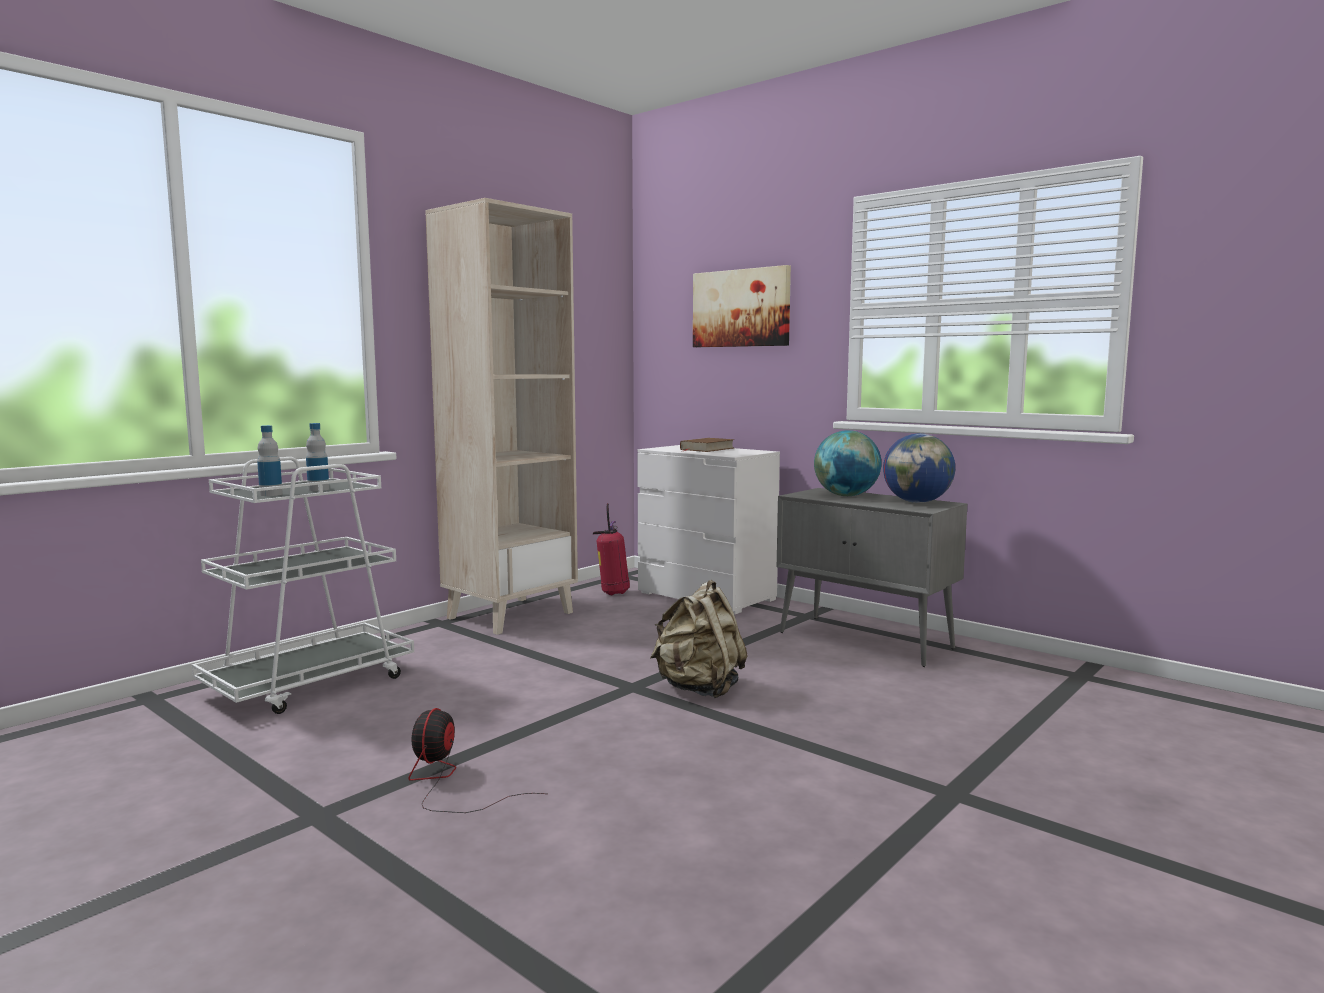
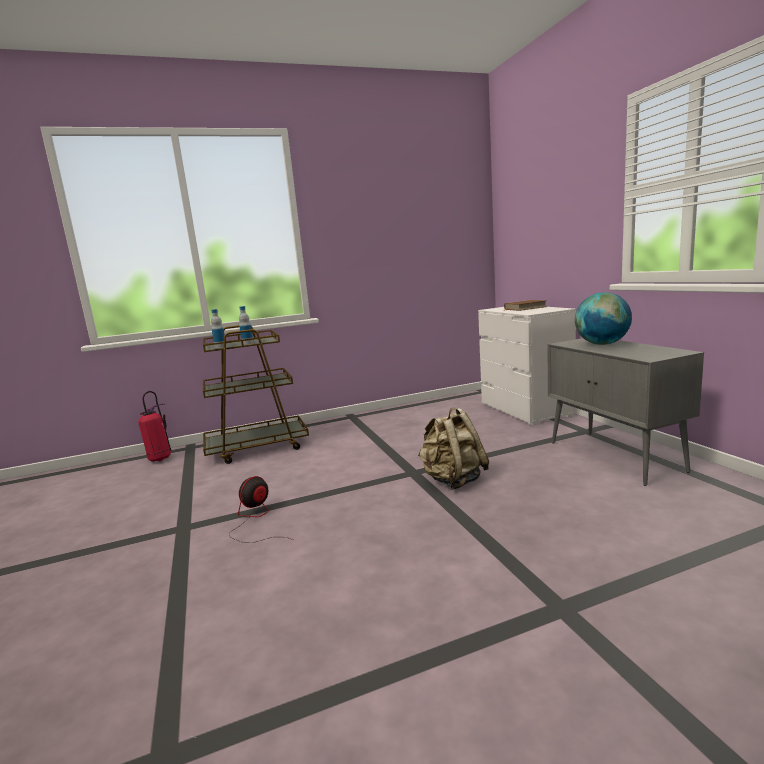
camera: 30 degrees right, 5 degrees up
(310, 683) = (258, 447): white cart -> brown cart
(510, 615) = (393, 414): beige bookcase -> none
(613, 593) = (466, 404): fire extinguisher -> fire extinguisher (160, 459)
(741, 308) = (552, 202): picture -> none
(917, 502) = (655, 351): globe -> none

